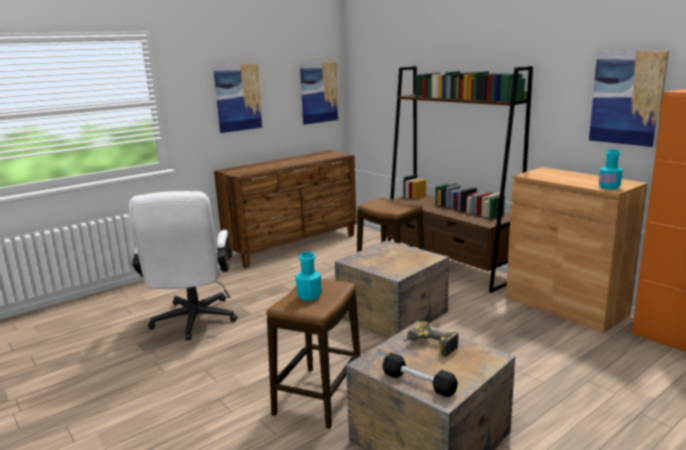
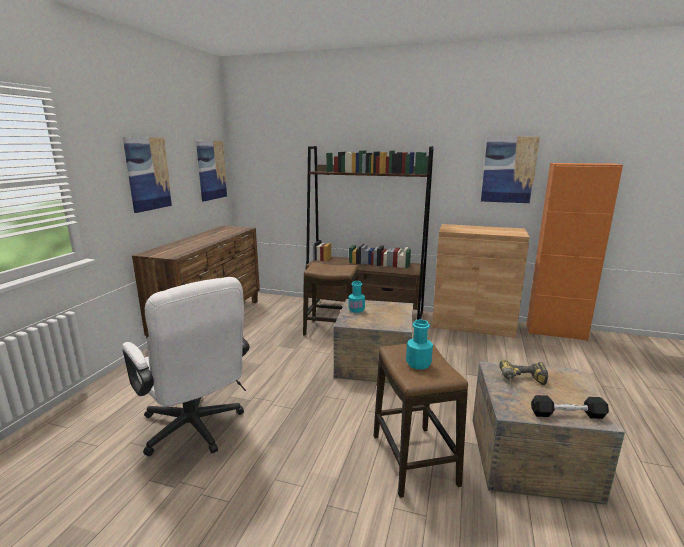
camera: 35 degrees left, 0 degrees up
(609, 187) = (514, 233): turquoise bottle -> turquoise bottle (356, 310)

